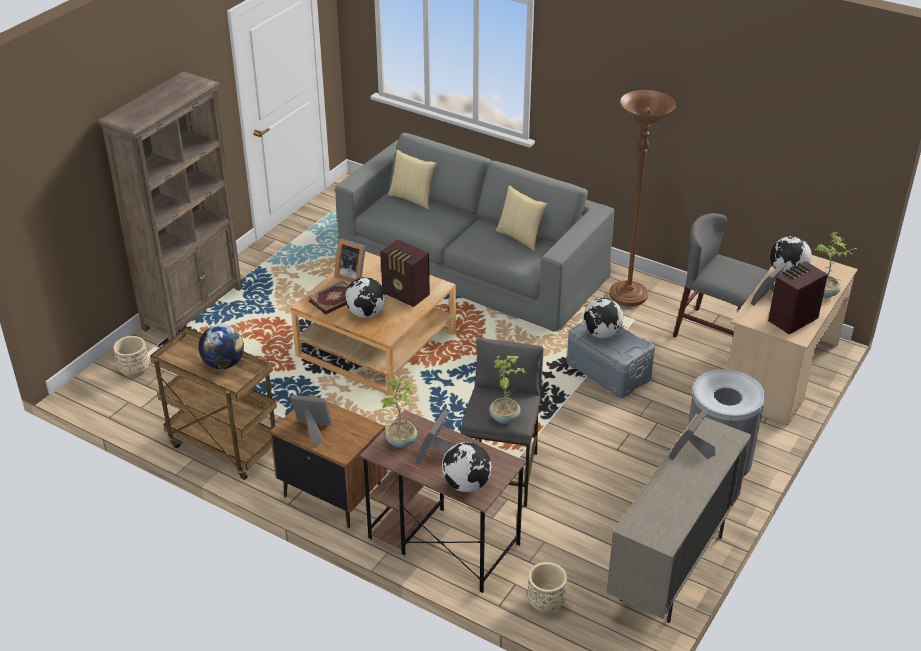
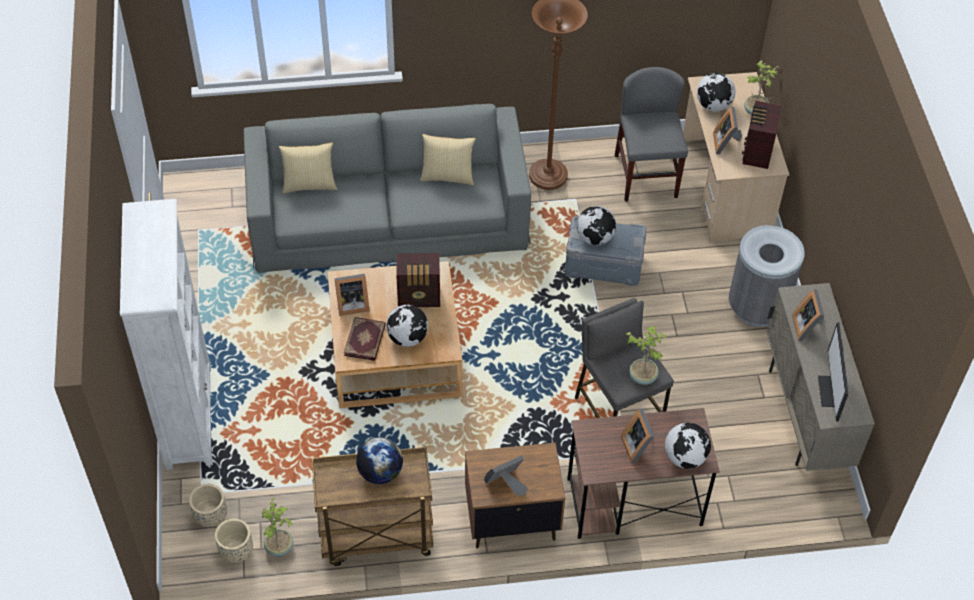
camera: 40 degrees left, 15 degrees up
(193, 308) = (189, 416): brown bookcase -> white bookcase
(402, 441) = (601, 451): potted plant -> potted plant (280, 547)
(545, 603) = (751, 503): beige planter -> beige planter (236, 551)
(657, 511) = (831, 392): none -> monitor
(714, 333) = (646, 176): grey chair -> grey chair turned 90 degrees clockwise

